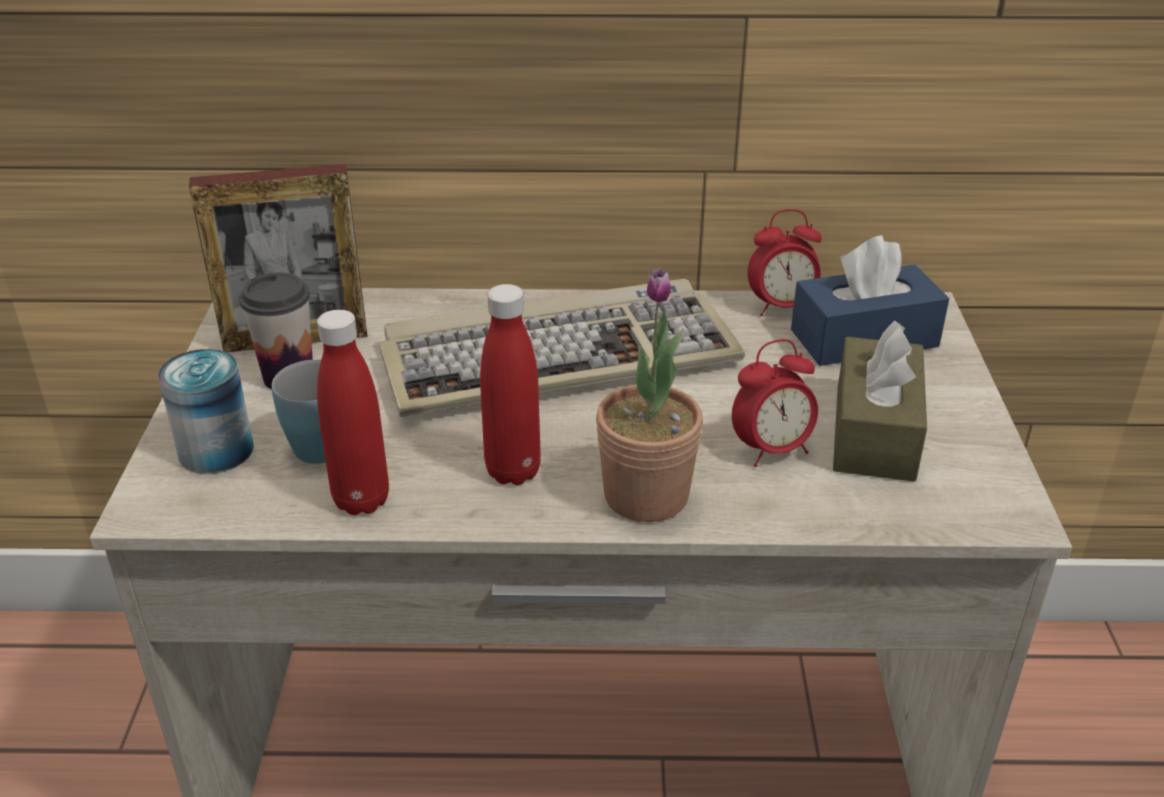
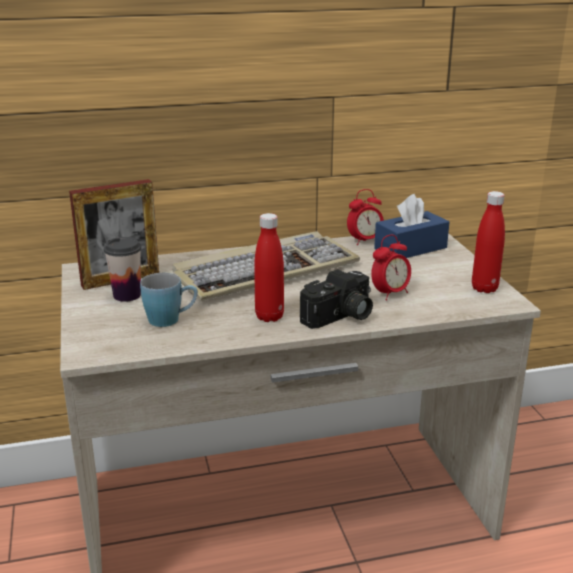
camera: 15 degrees left, 10 degrees down
(216, 450) = (107, 328): can -> none
(361, 500) = (198, 337): red bottle -> red bottle (484, 288)
(646, 496) = (340, 317): potted plant -> camera
(874, 432) = (434, 281): brown tissue box -> none

